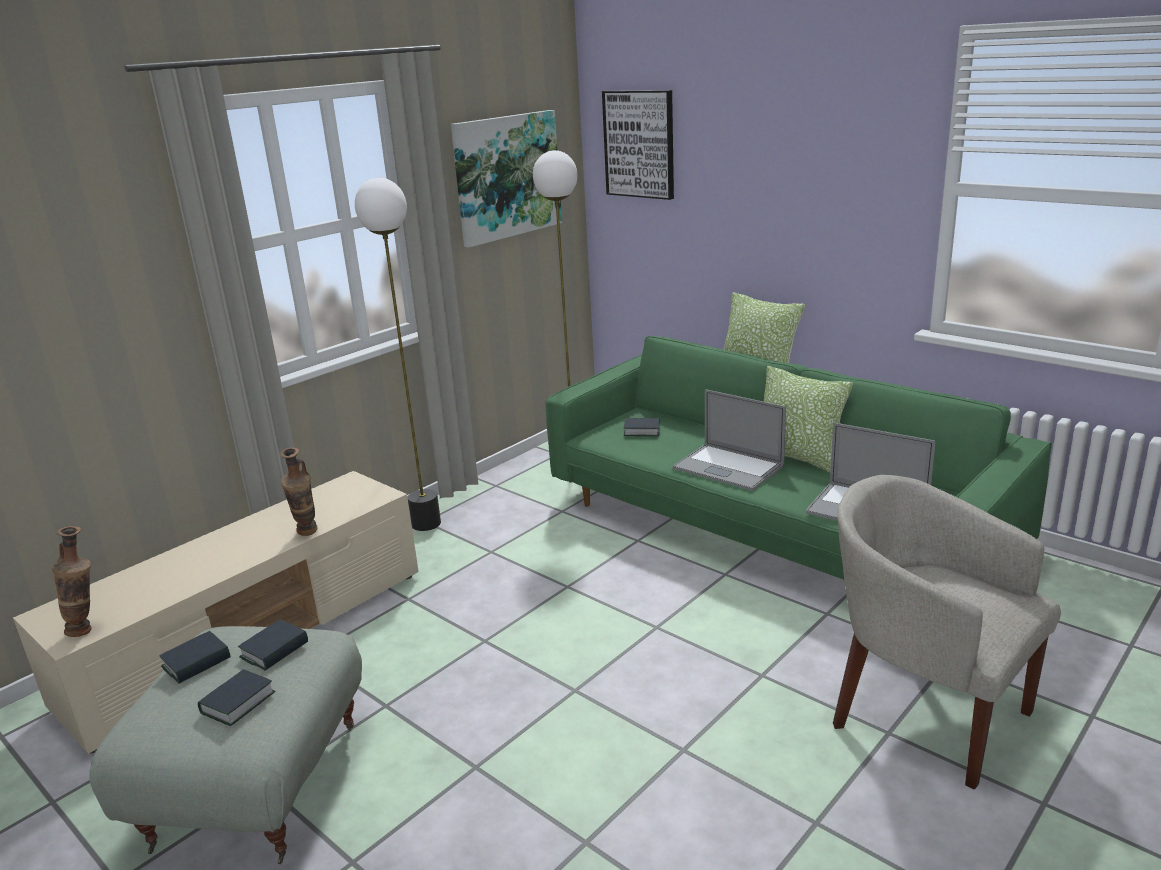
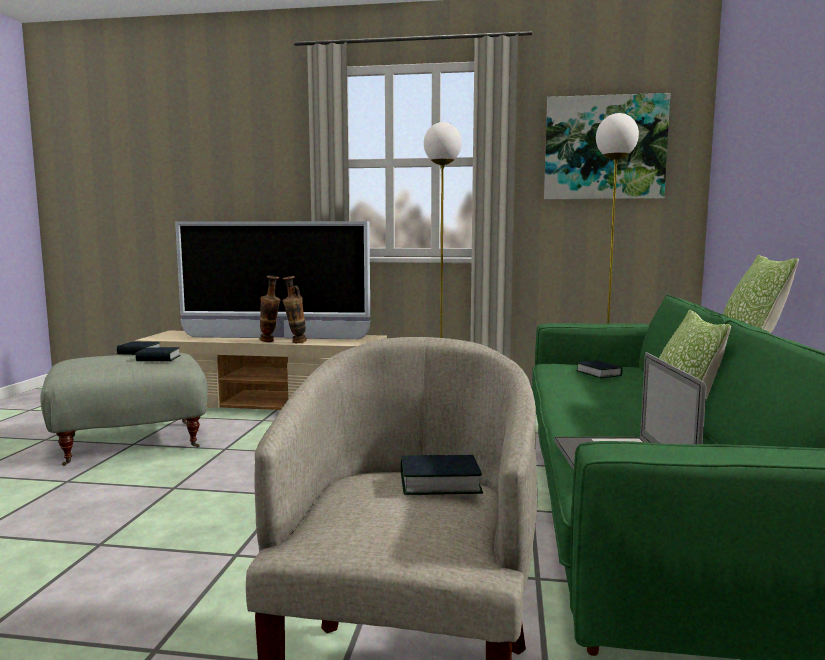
camera: 55 degrees right, 15 degrees down
(88, 630) = (164, 338): vase -> vase (270, 341)
(238, 703) = (101, 363): book -> book (439, 483)
(249, 542) = (275, 338): none -> television
(639, 144) = (736, 114): picture -> none
(728, 467) = (590, 403): laptop -> none

